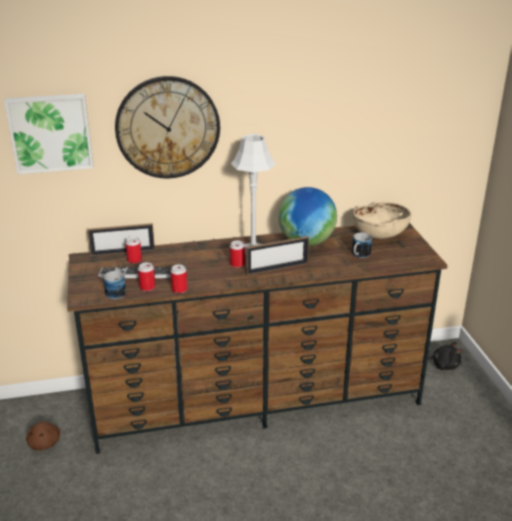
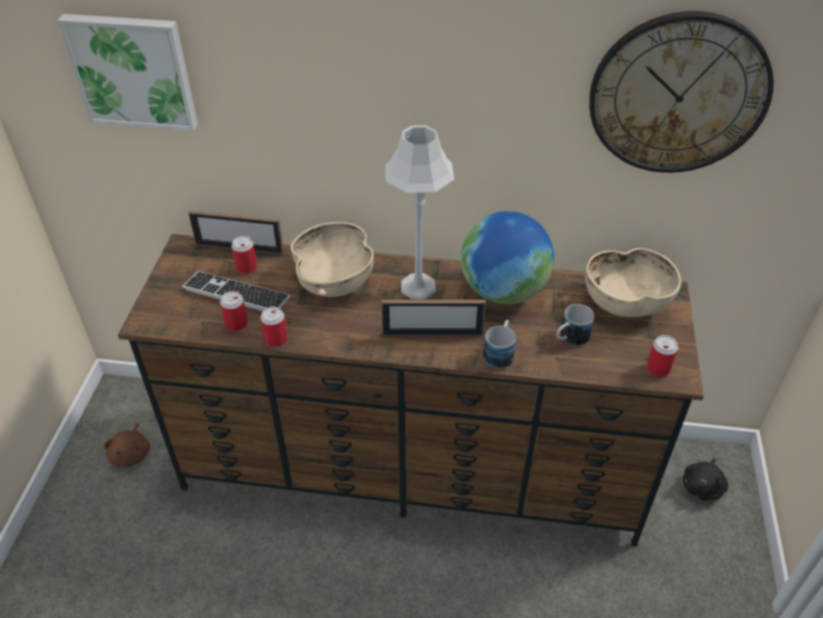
camera: 20 degrees right, 15 degrees up
(116, 291) = (194, 320): mug -> mug (500, 352)
(167, 128) = (304, 88): wall clock -> wall clock (678, 94)
(198, 256) = (335, 280): none -> beige bowl
(237, 264) = (380, 311): can -> can (658, 369)
(443, 365) = (702, 486): black plush toy -> black plush toy turned 90 degrees clockwise

